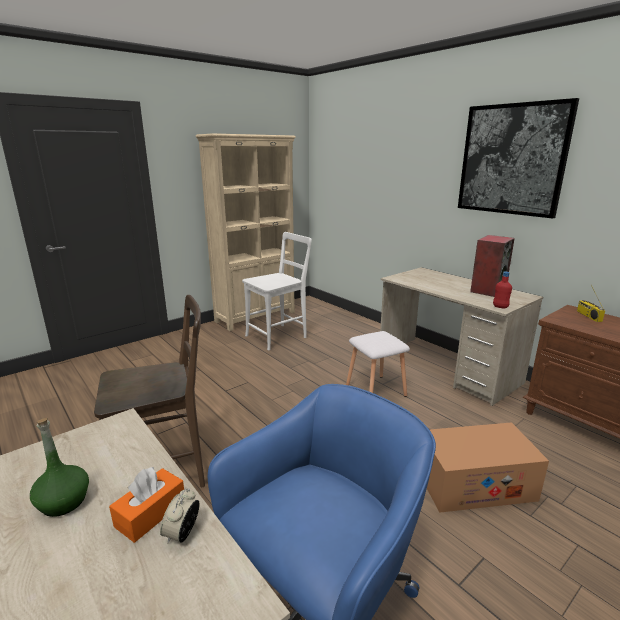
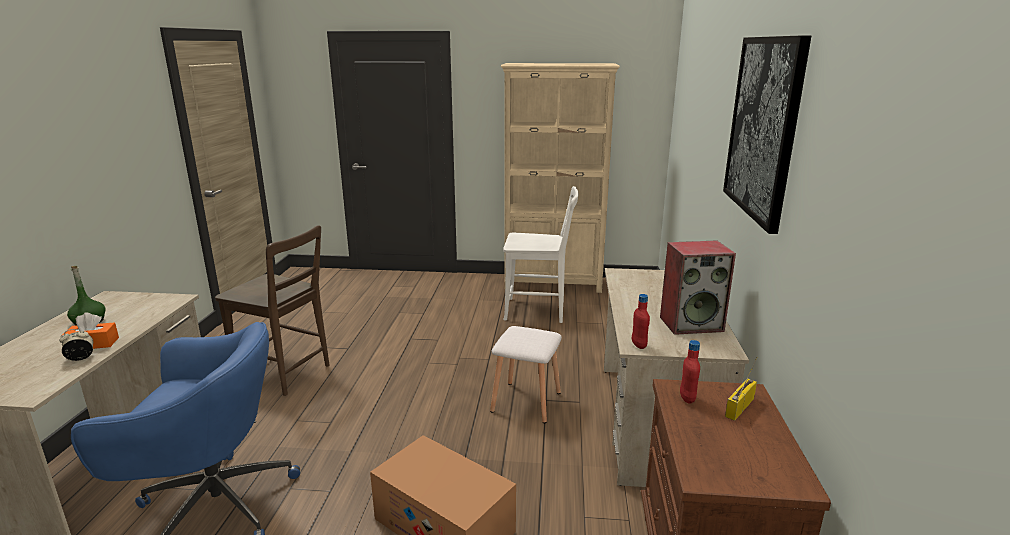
camera: 45 degrees right, 0 degrees up
(570, 321) = (687, 398): none -> red bottle

